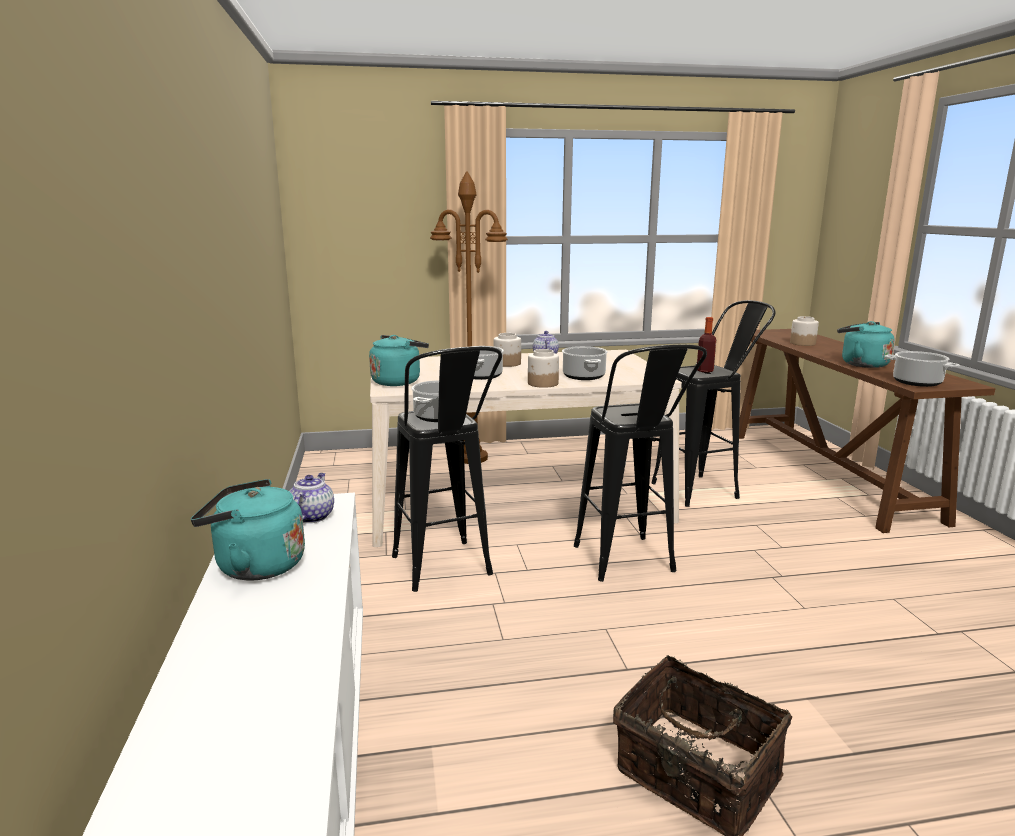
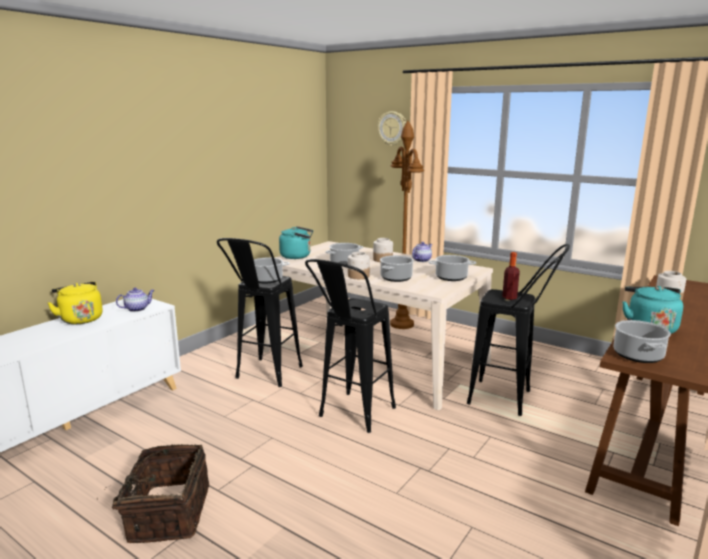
camera: 45 degrees right, 0 degrees up
(255, 566) = (80, 319): turquoise kettle -> yellow kettle
(406, 186) = (392, 128): none -> wall clock
(625, 364) = (451, 277): none -> cooking pot

